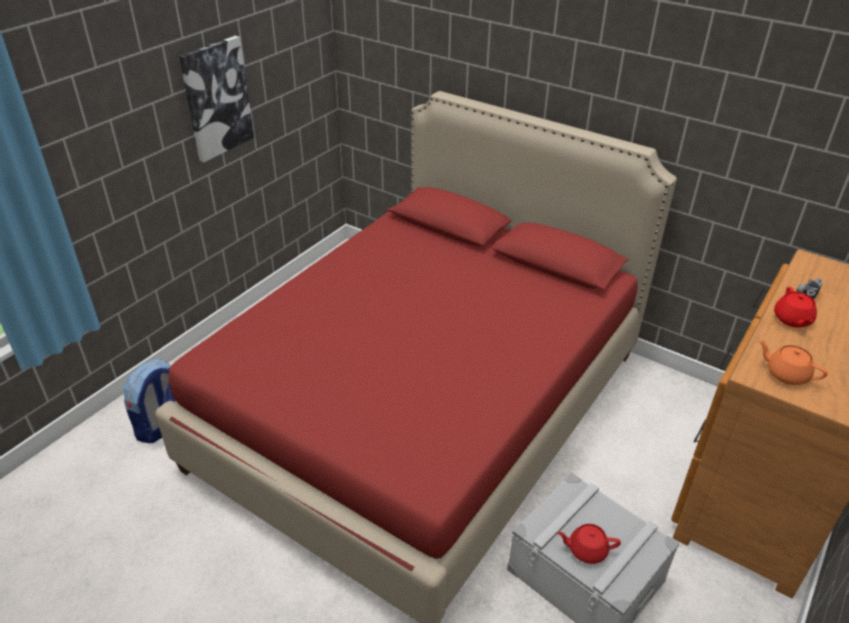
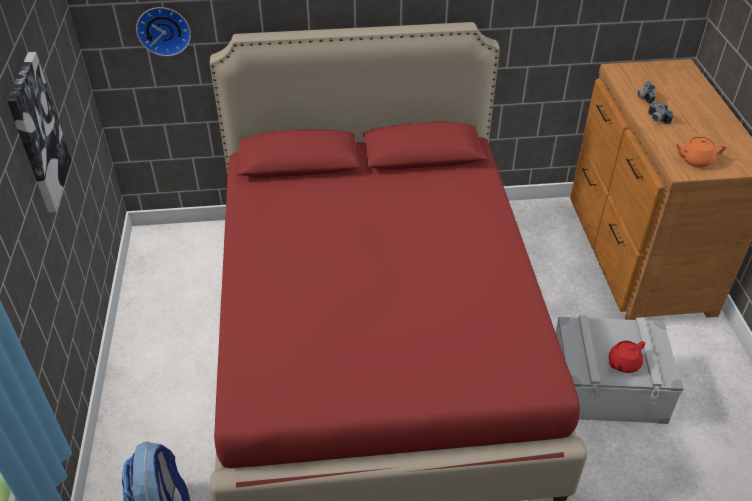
camera: 40 degrees left, 5 degrees up
(392, 71) = (164, 30): none -> wall clock
(792, 320) = (656, 119): red teapot -> camera

